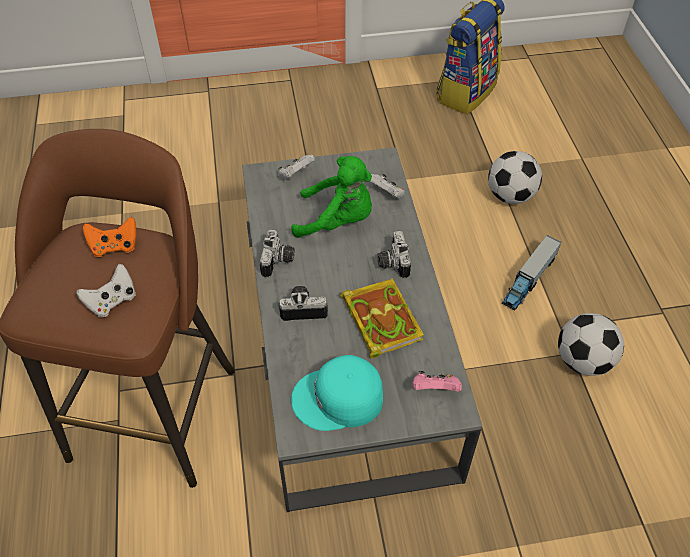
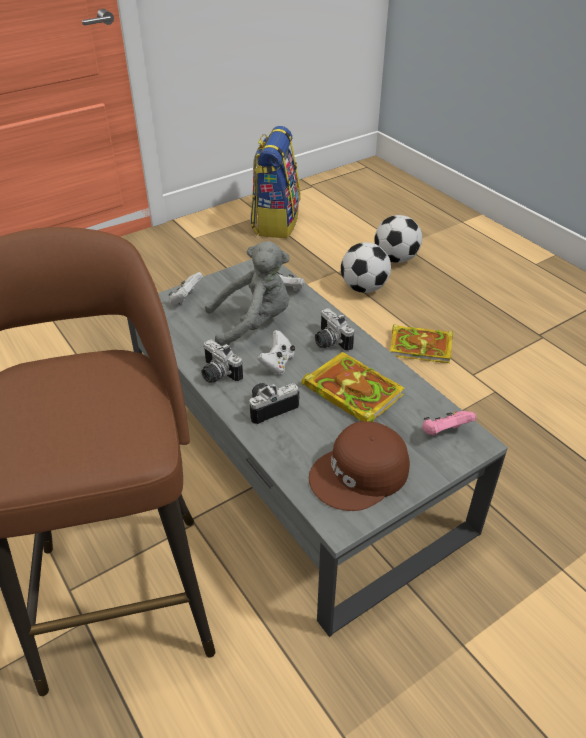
camera: 25 degrees left, 10 degrees down
(112, 301) = (99, 426): white game controller -> white game controller (277, 363)
(115, 247) = (67, 375): orange game controller -> none
(278, 261) = (217, 374): camera -> camera turned 150 degrees clockwise
(338, 221) = (253, 323): green plush toy -> grey plush toy
(339, 399) = (360, 474): turquoise cap -> brown cap
(529, 280) = (422, 346): toy truck -> book
(583, 361) = (508, 394): football -> football (395, 259)

